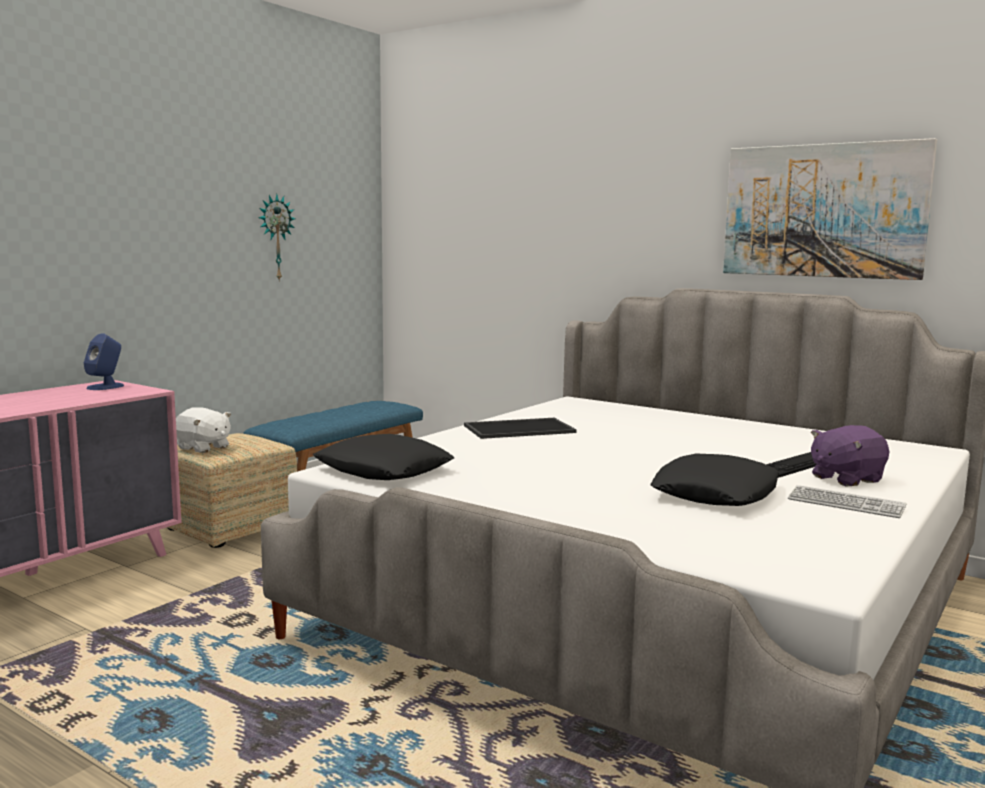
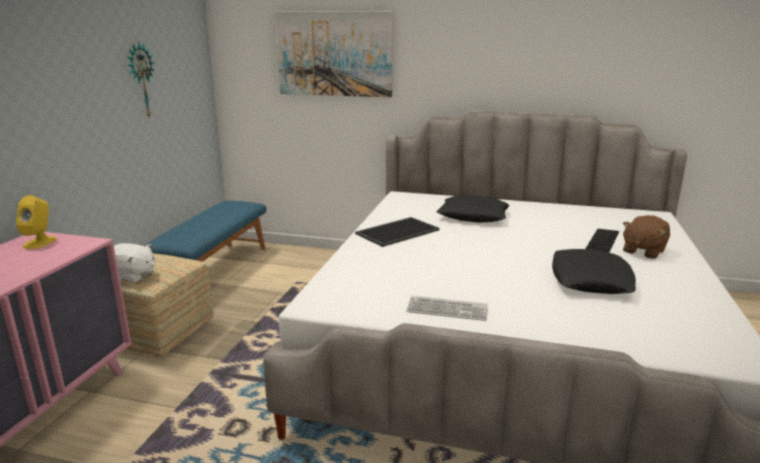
camera: 20 degrees left, 10 degrees up
(106, 387) = (40, 242): blue speaker -> yellow speaker
(383, 470) = (350, 296): black pillow -> black pillow (473, 216)
(823, 211) = (574, 54): picture -> picture (334, 54)
(845, 479) = (643, 251): purple plush toy -> brown plush toy
(845, 504) = (670, 276): keyboard -> keyboard (447, 309)

